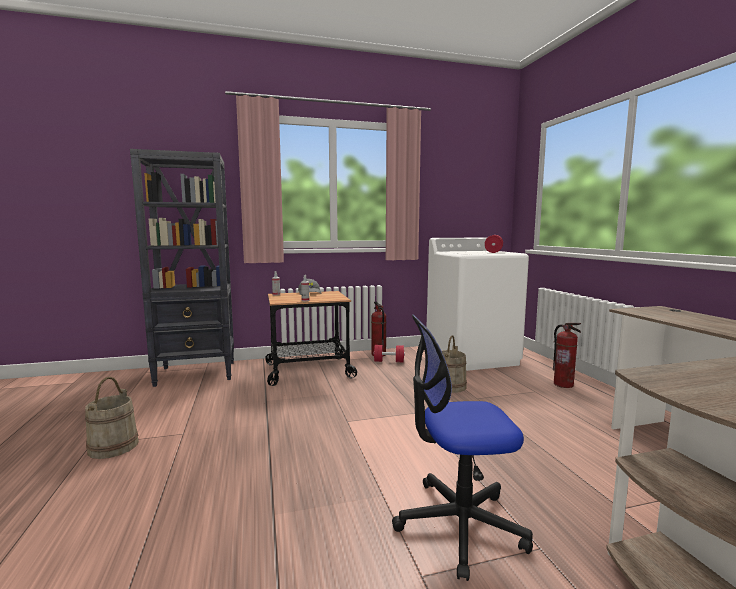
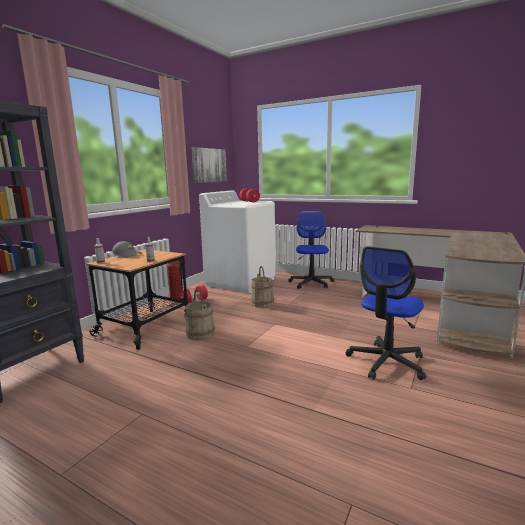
camera: 45 degrees left, 5 degrees up
(113, 446) = (94, 459): beige bucket -> beige bucket (201, 333)
(463, 205) = (208, 165): none -> picture
(563, 384) = (311, 283): fire extinguisher -> office chair

